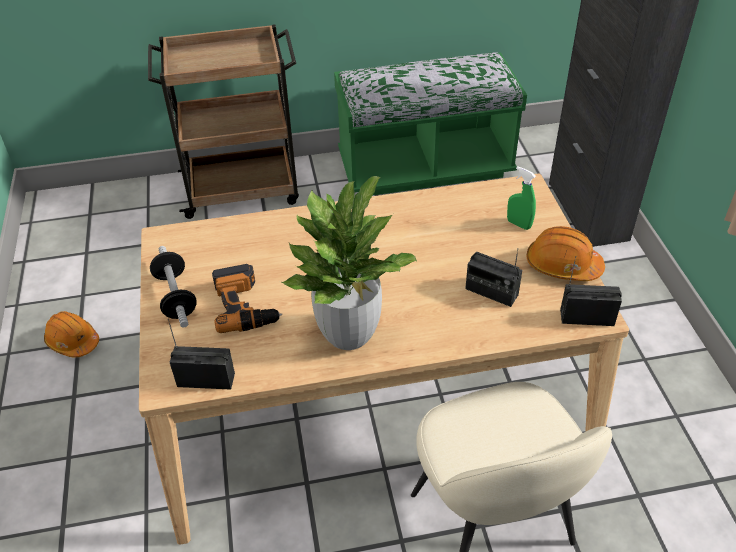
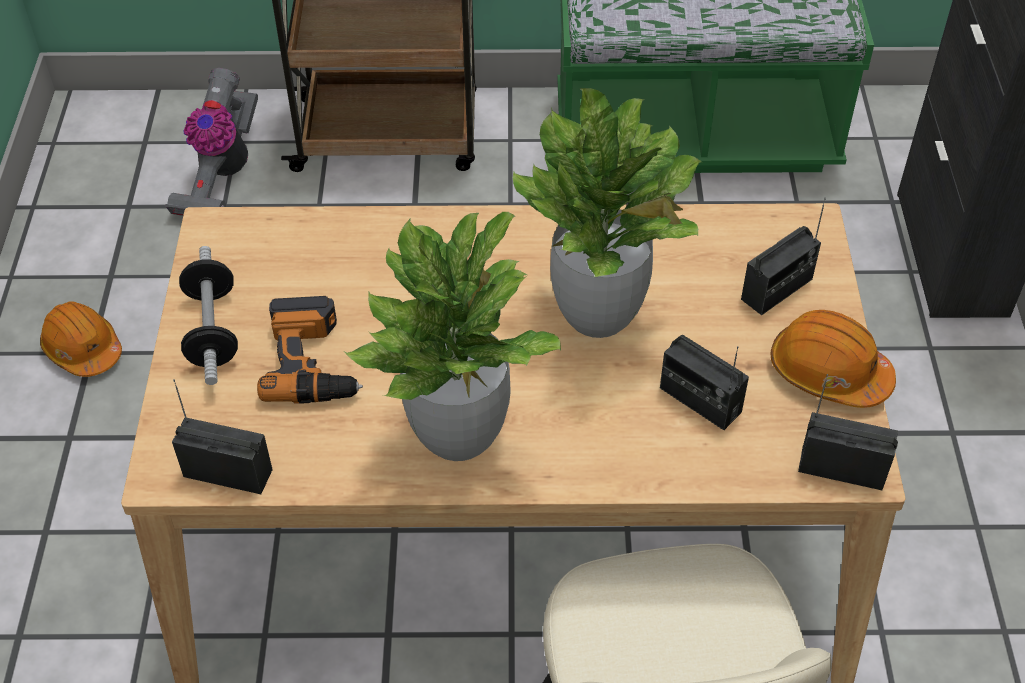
camera: 10 degrees right, 5 degrees up
(142, 226) = (221, 174): none -> vacuum cleaner
(417, 253) = (599, 315): none -> potted plant
(518, 224) = (777, 289): green spray bottle -> radio

